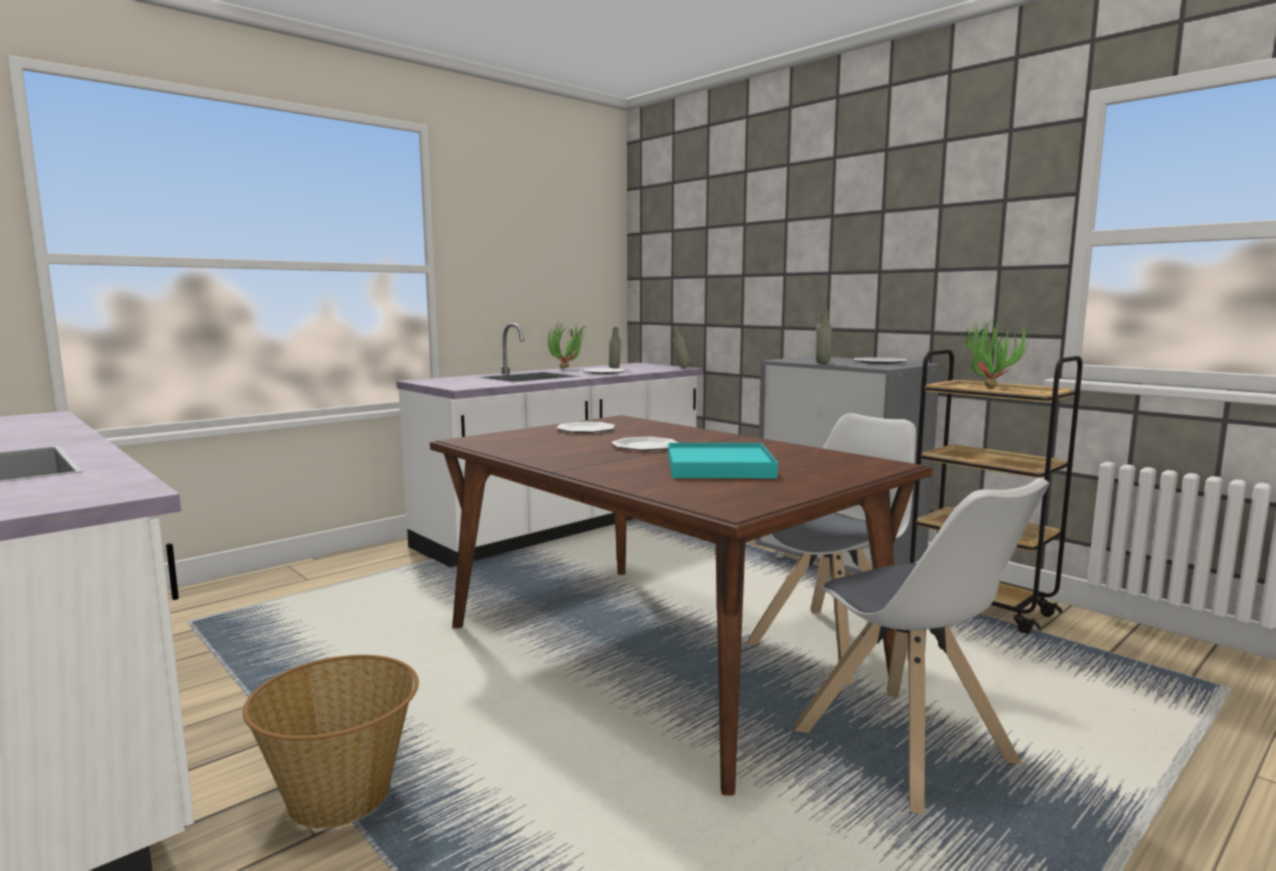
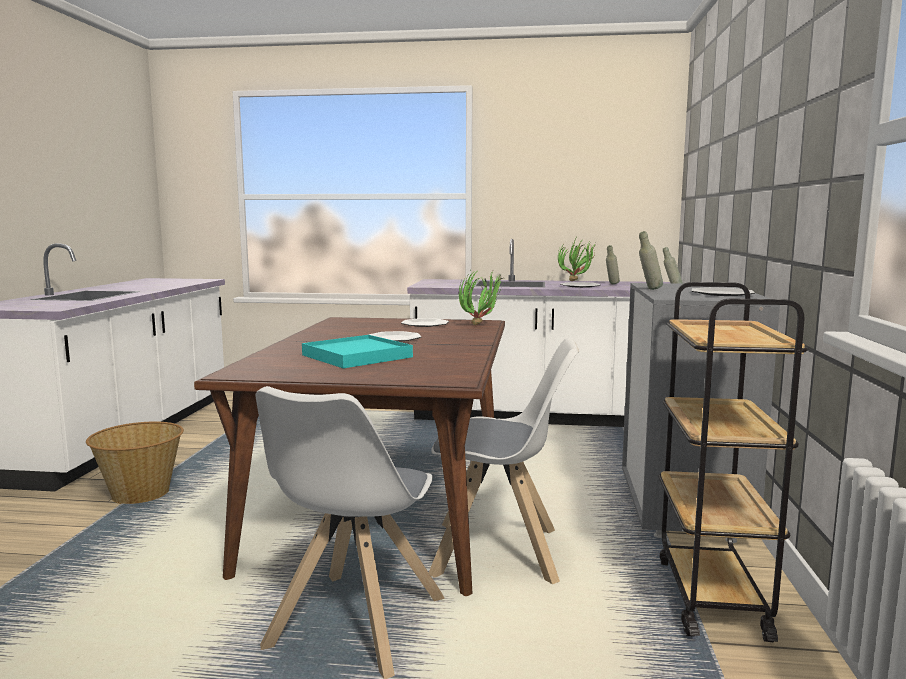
camera: 50 degrees right, 0 degrees up
(989, 387) = (743, 332): potted plant -> potted plant (482, 325)

